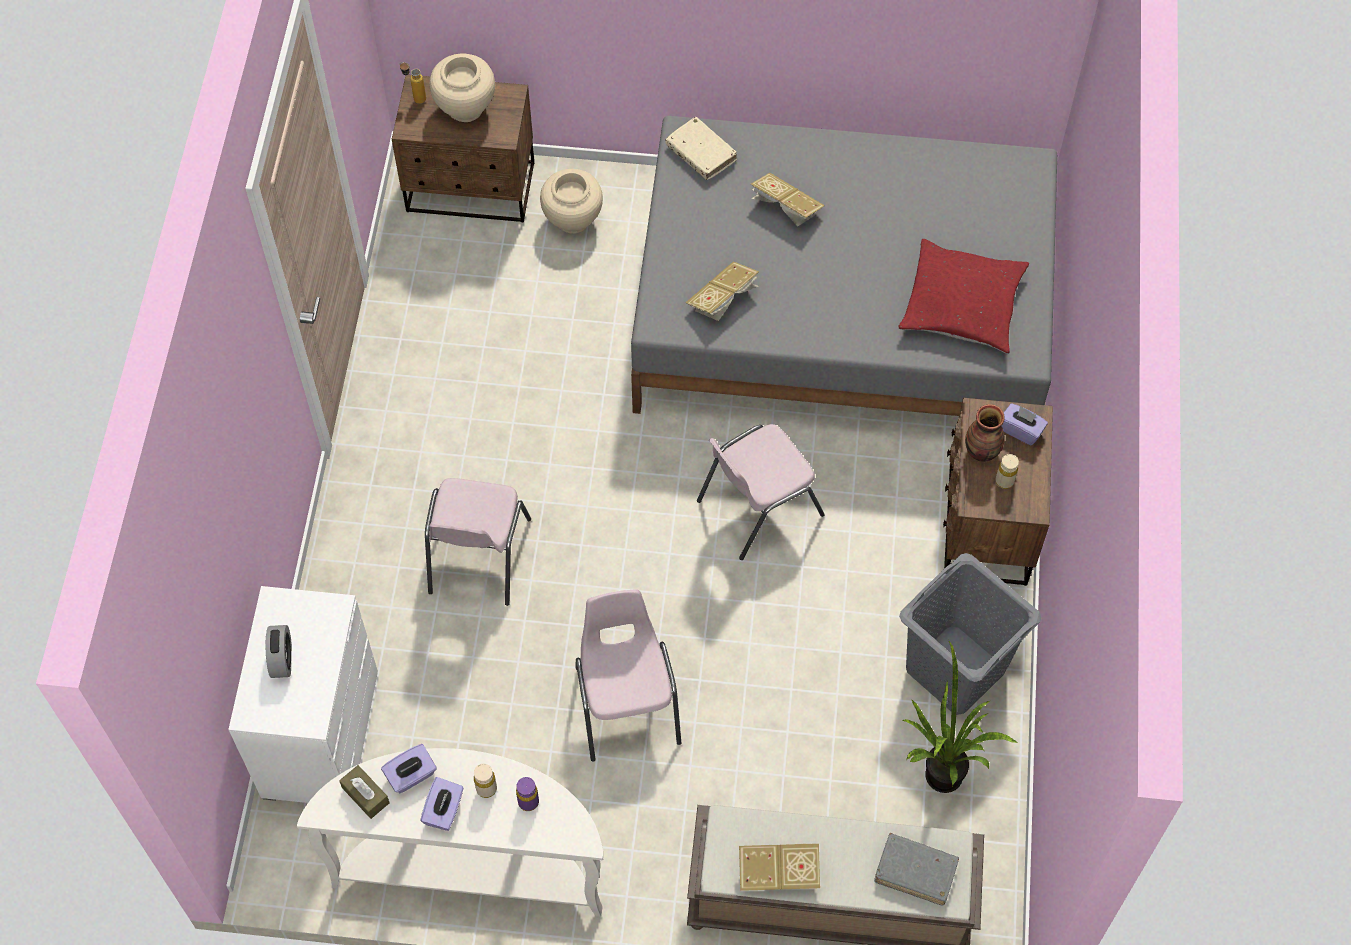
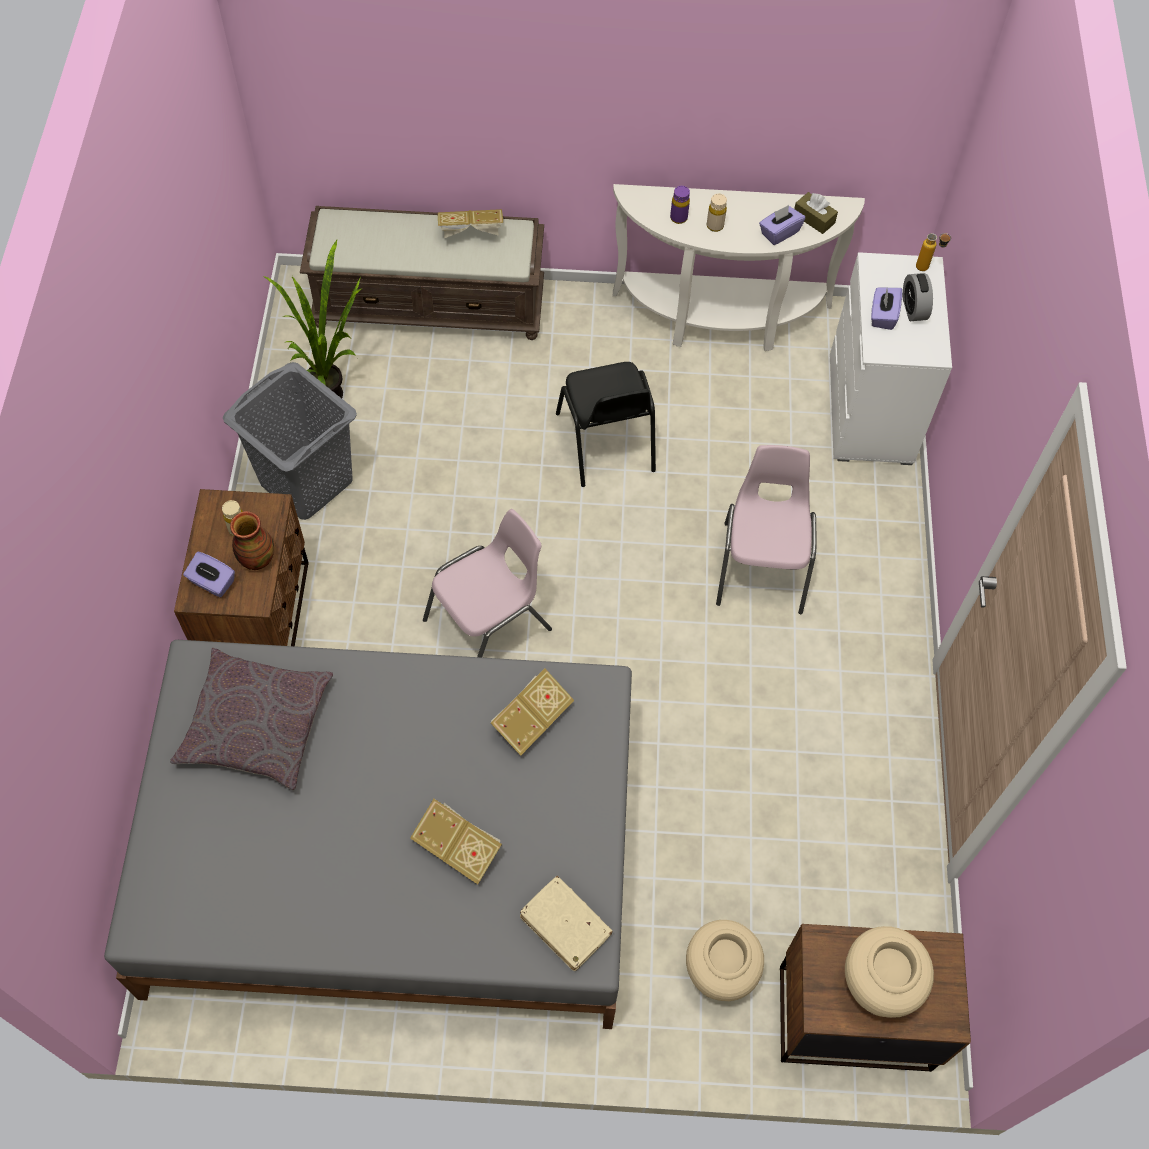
camera: 175 degrees right, 0 degrees up
(415, 97) = (948, 1002): bottle -> bottle (927, 268)
(444, 811) = (747, 210): purple tissue box -> purple tissue box (882, 316)
(626, 703) = (606, 443): pink chair -> black chair
(915, 872) = (359, 236): grey book -> none
(962, 305) = (256, 725): red pillow -> grey pillow

